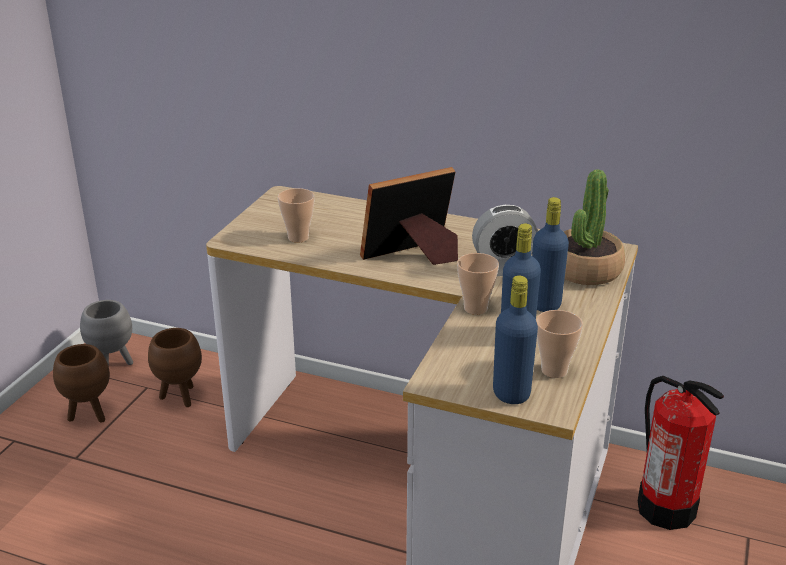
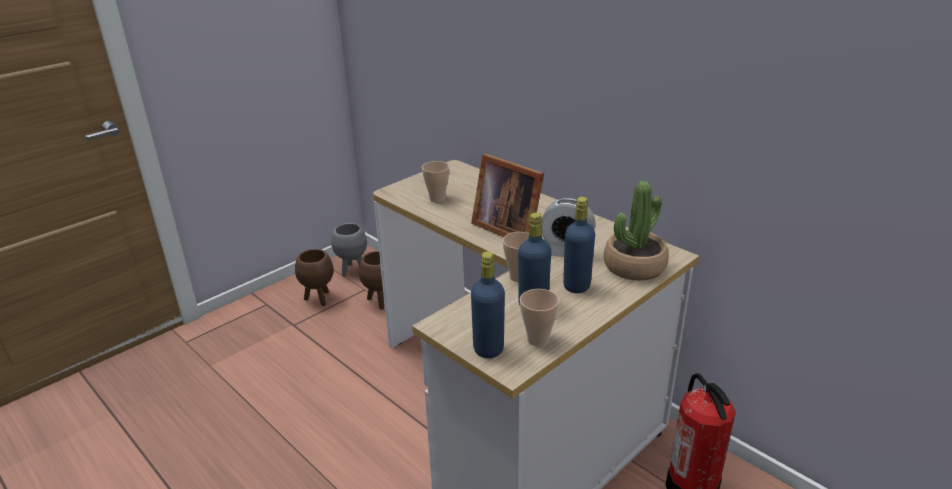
camera: 25 degrees right, 0 degrees up
(413, 256) = (507, 228): picture frame -> picture frame turned 135 degrees counterclockwise

